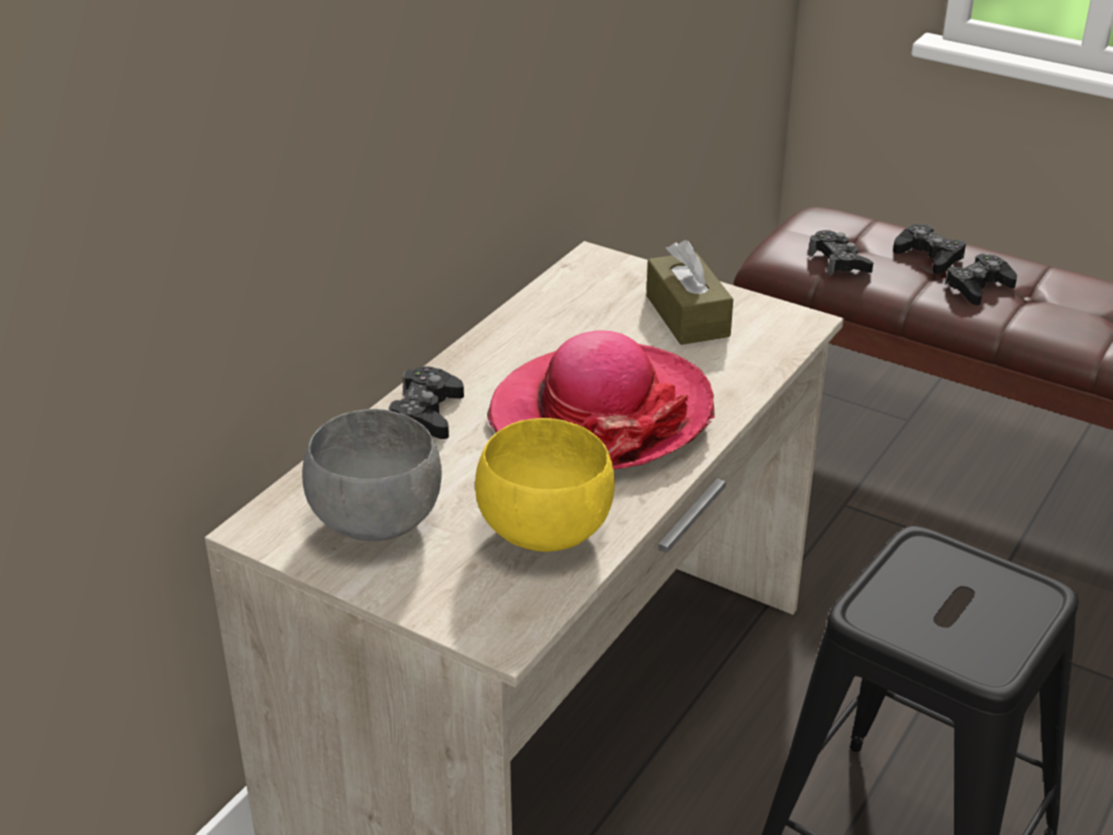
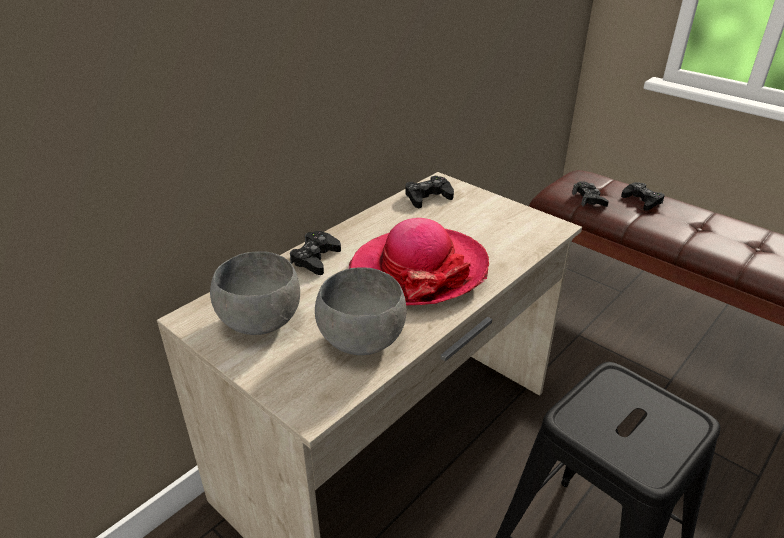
camera: 10 degrees right, 0 degrees up
(543, 530) = (361, 339): yellow bowl -> grey bowl
(687, 316) = (486, 217): brown tissue box -> none
(978, 287) = (669, 220): black game controller -> black game controller (427, 197)

